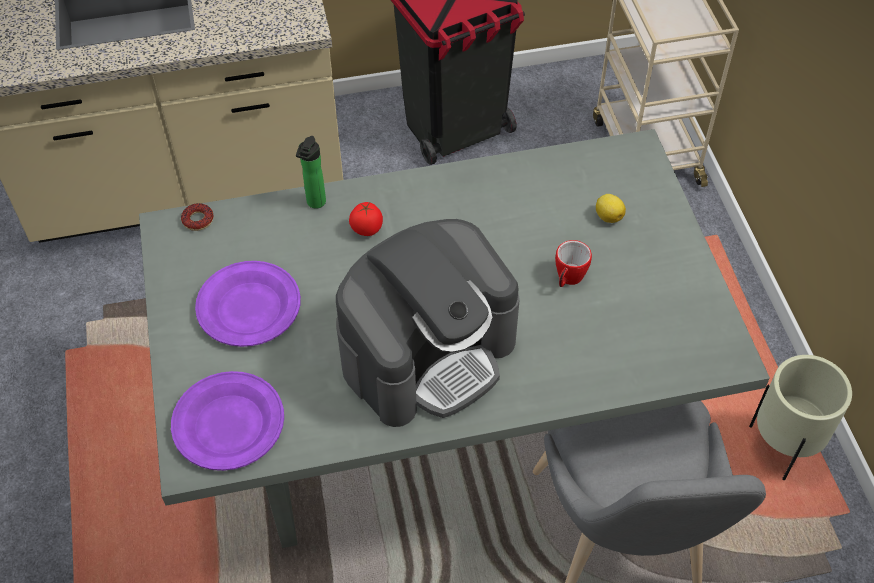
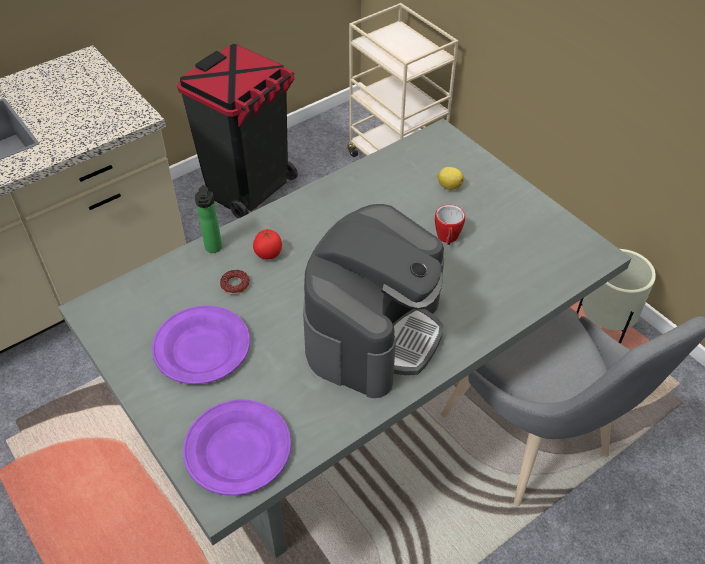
camera: 25 degrees left, 5 degrees down
(198, 220) = (116, 294): donut -> donut (235, 285)

